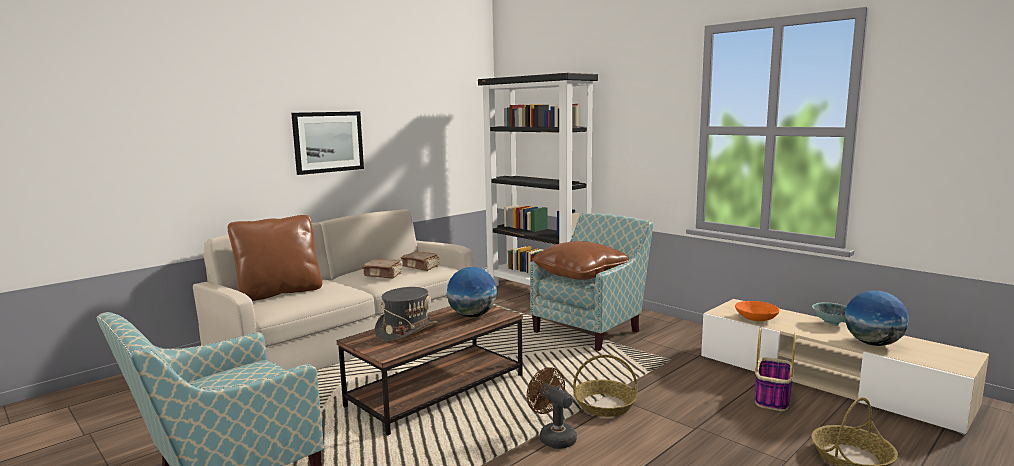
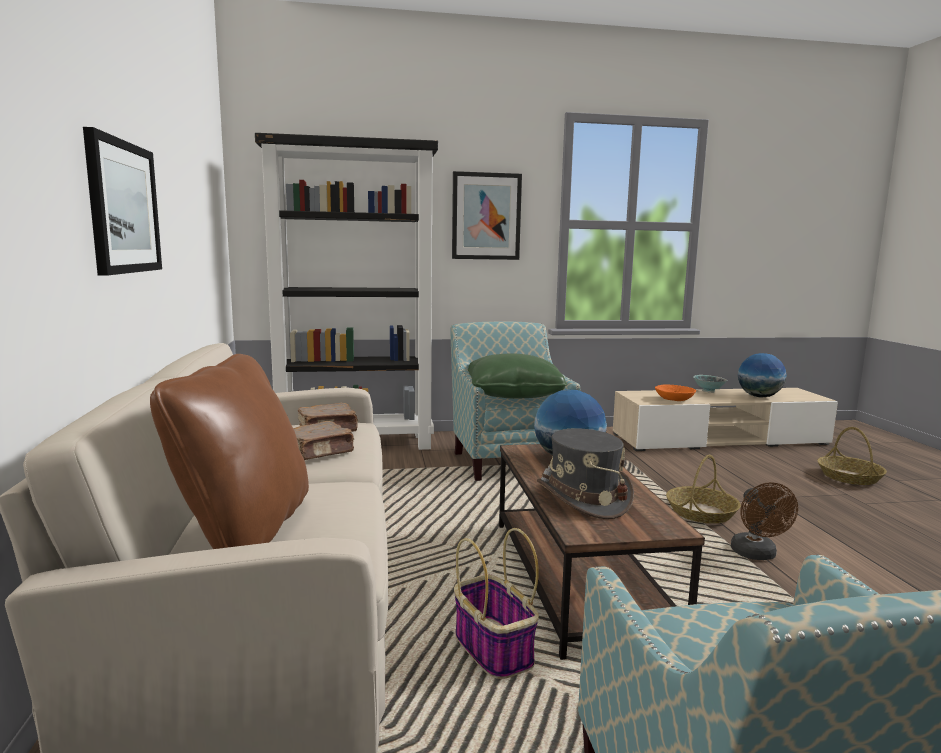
camera: 55 degrees left, 0 degrees up
(553, 437) = (757, 555): brown fan -> brown fan turned 90 degrees counterclockwise
(580, 275) = (513, 394): brown pillow -> green pillow
(639, 124) = (486, 216): none -> picture
(772, 397) = (735, 461): basket -> basket (492, 649)

